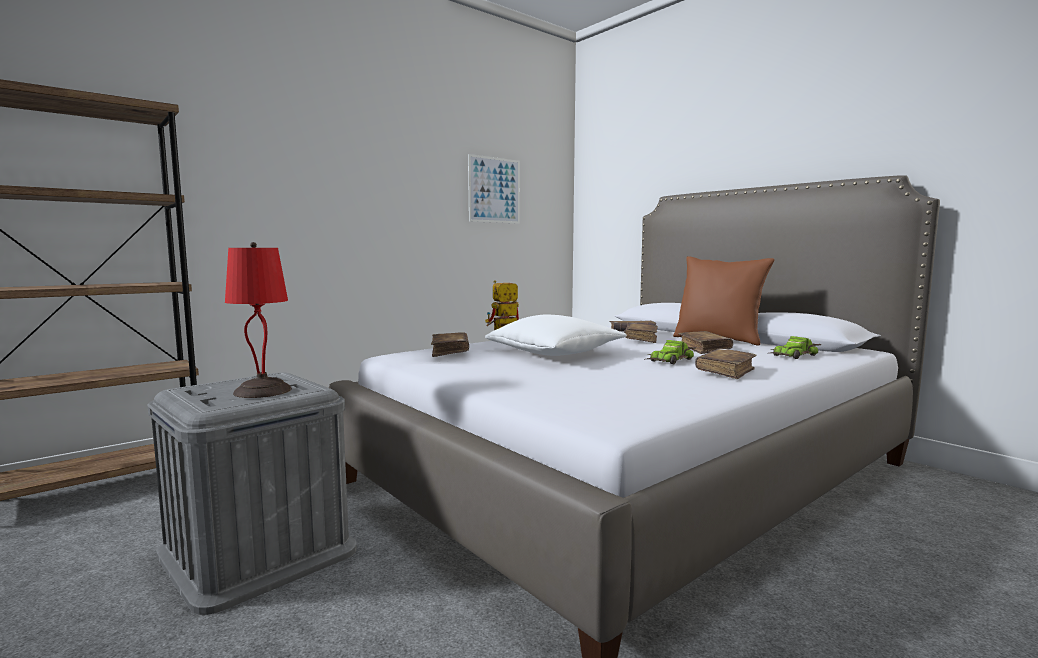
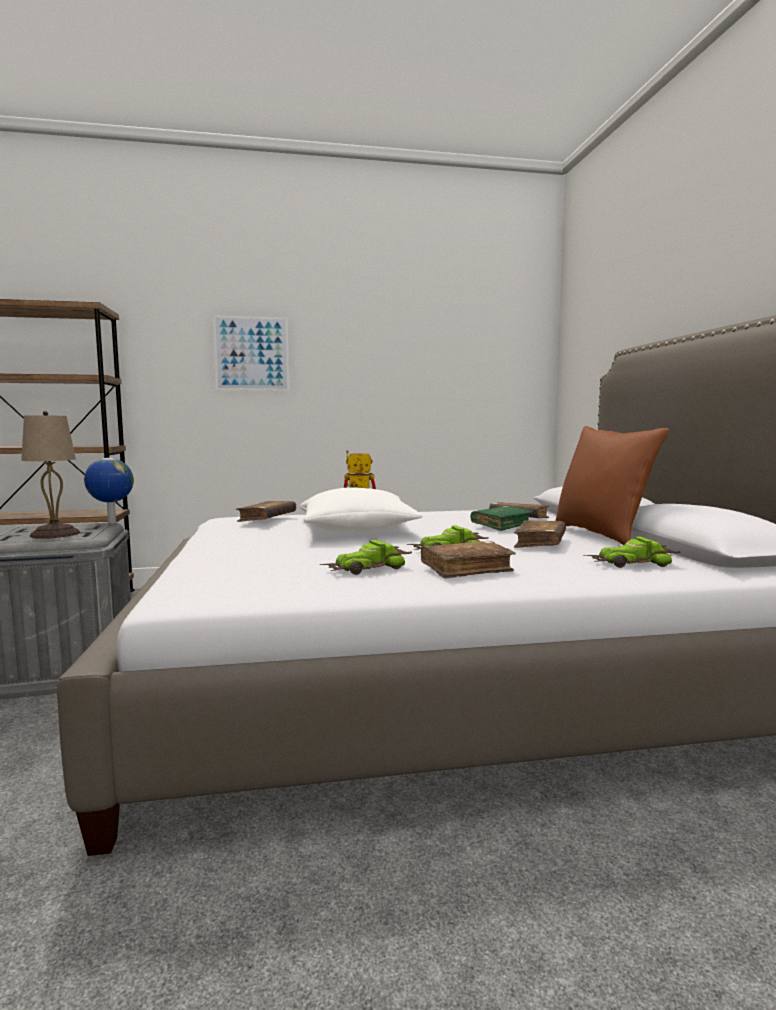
camera: 30 degrees right, 0 degrees up
(263, 390) = (56, 534): red table lamp -> beige table lamp
(280, 372) = (111, 522): none -> globe
(494, 190) = (443, 355): picture -> picture (251, 353)
(641, 339) = (501, 525): brown book -> green book
(666, 380) = (367, 568): none -> toy car

